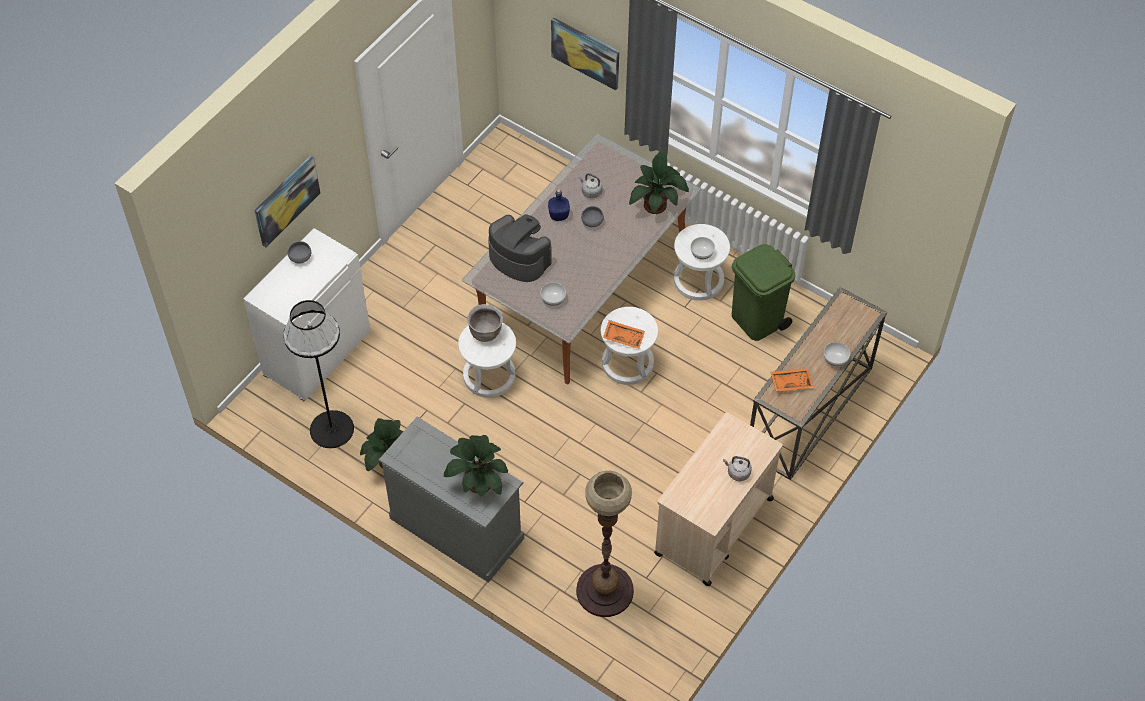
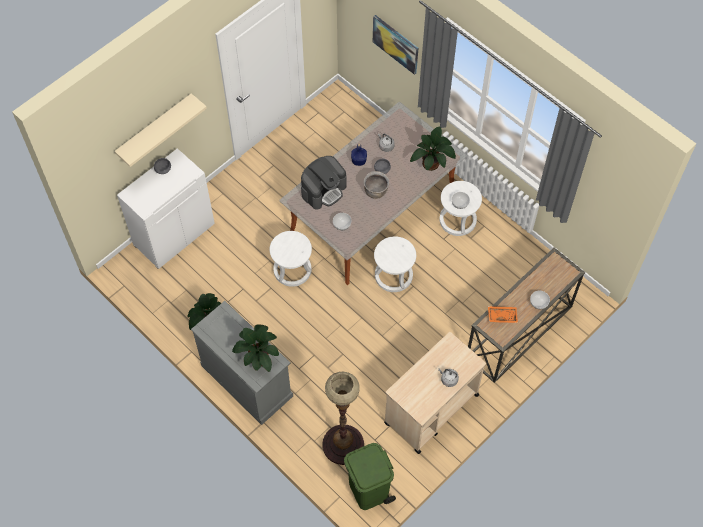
camera: 10 degrees right, 5 degrees up
(286, 200) = (155, 128): picture -> beige shelf
(331, 429) = (173, 292): black floor lamp -> none
(485, 332) = (291, 241): brown cooking pot -> brown cooking pot (376, 191)
(519, 258) = (323, 190): coffee machine -> coffee machine turned 90 degrees clockwise
(624, 337) = (390, 259): orange tray -> none
(757, 320) = (494, 257): green trash can -> green trash can (369, 490)

